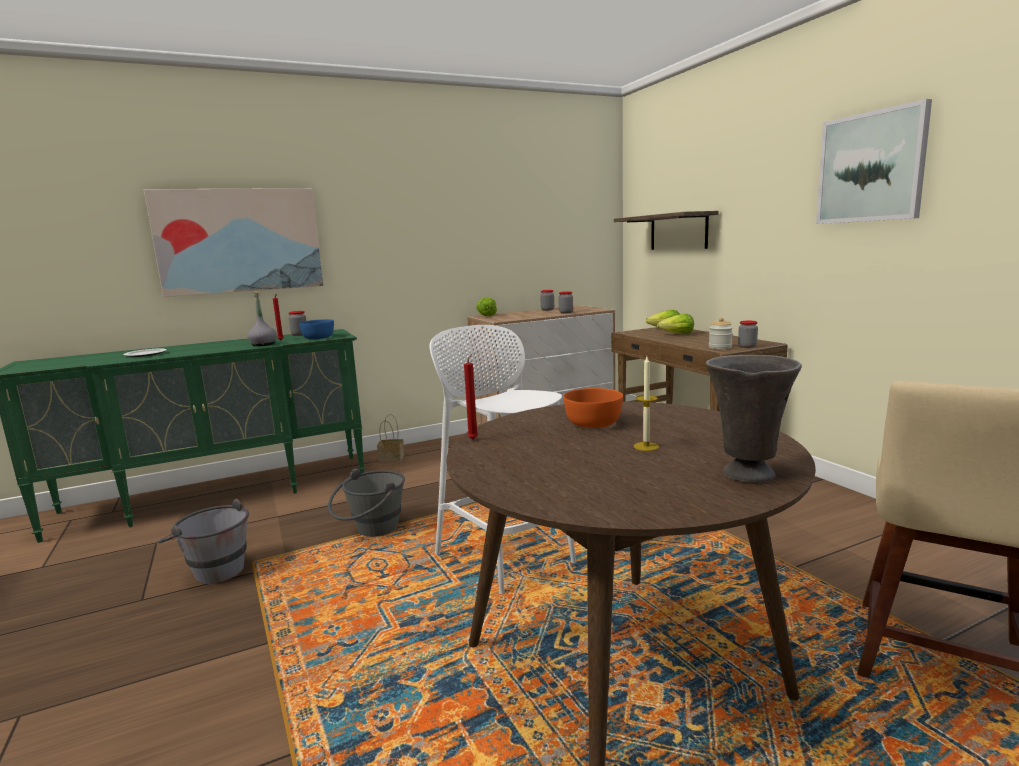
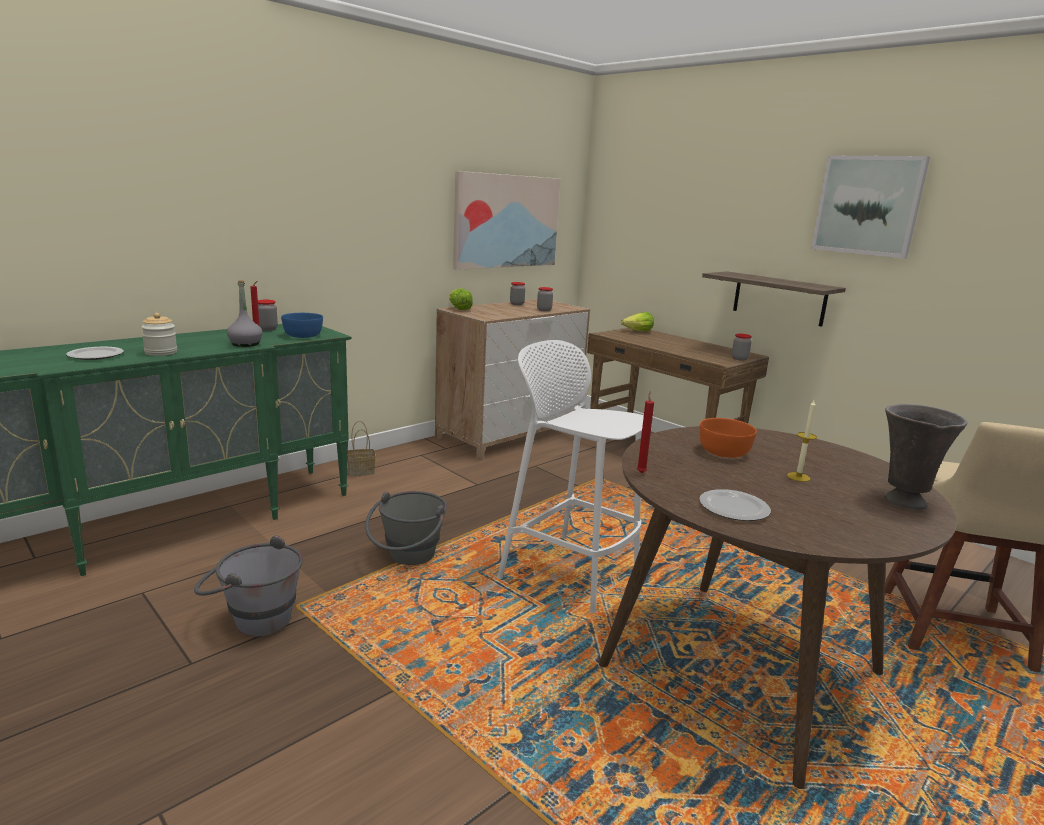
camera: 20 degrees left, 5 degrees up
(239, 241) = (192, 207): picture -> picture (506, 221)
(521, 472) = (732, 508): none -> plate
(677, 334) = (658, 339): lettuce -> none
(678, 232) = (654, 232): shelf -> shelf (779, 298)
(720, 347) = (716, 358): jar -> jar (161, 352)

